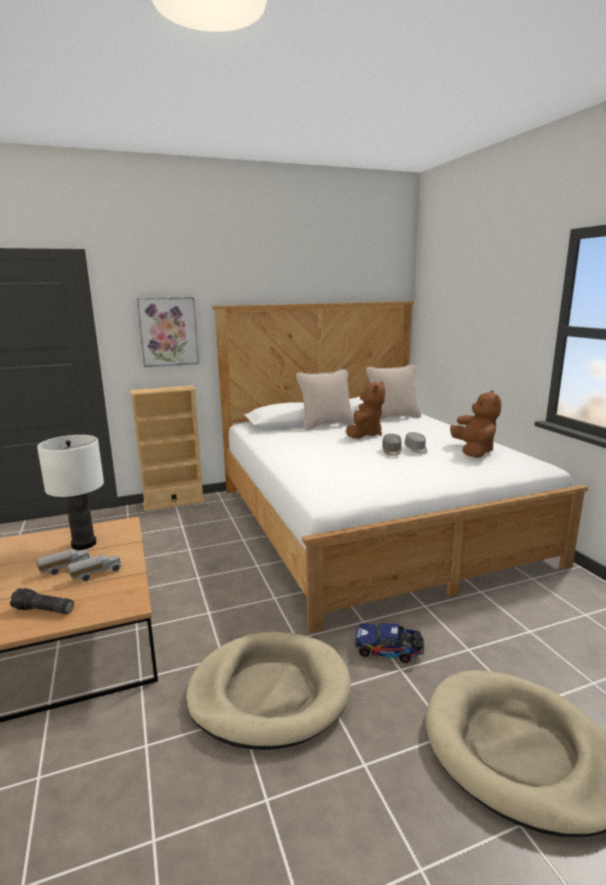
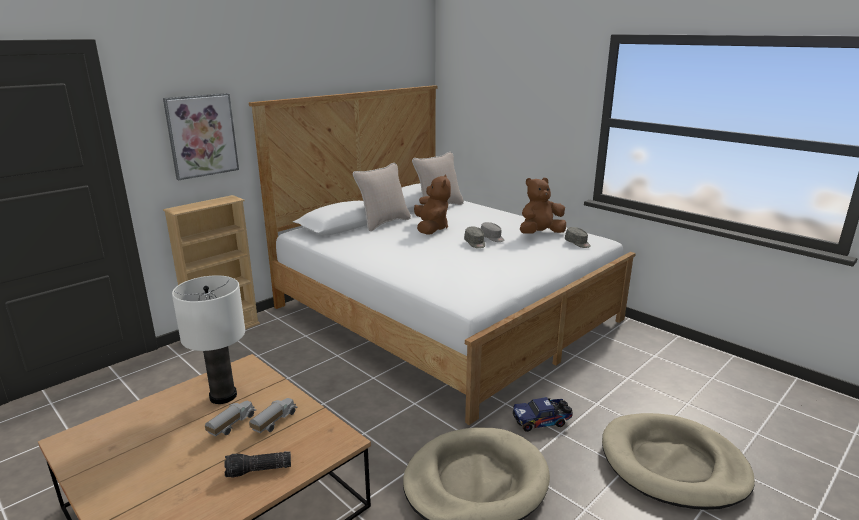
camera: 25 degrees left, 5 degrees up
(474, 451) = (540, 234): brown plush toy -> brown plush toy turned 90 degrees counterclockwise
(508, 465) = (577, 243): none -> grey cap

